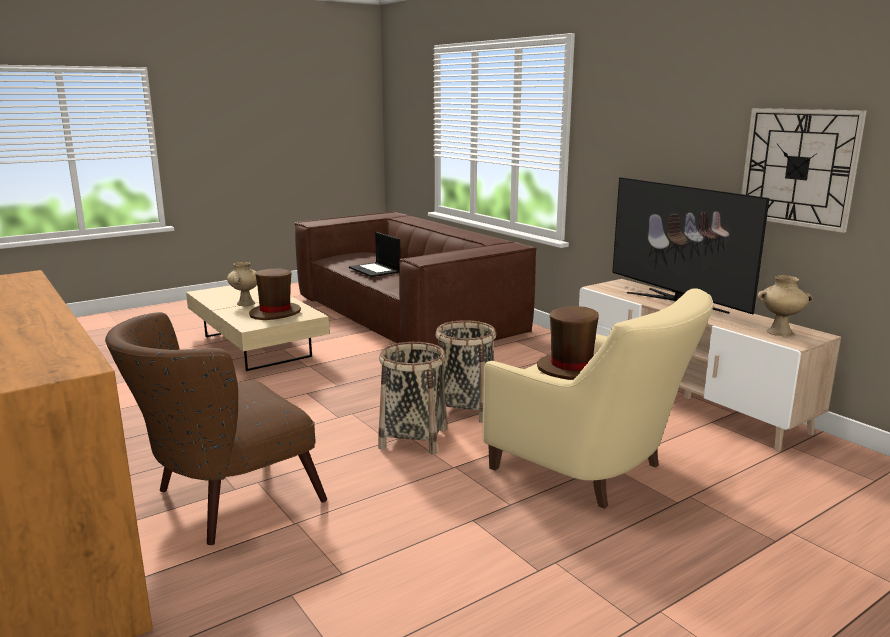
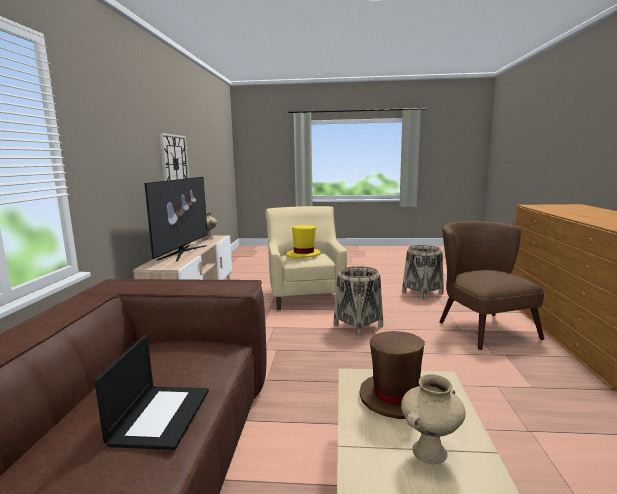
camera: 140 degrees left, 5 degrees down
(223, 502) = (481, 326): brown armchair -> brown armchair turned 105 degrees counterclockwise
(465, 409) = (304, 332): basket -> basket (422, 293)
(571, 369) = (304, 255): brown hat -> yellow hat

